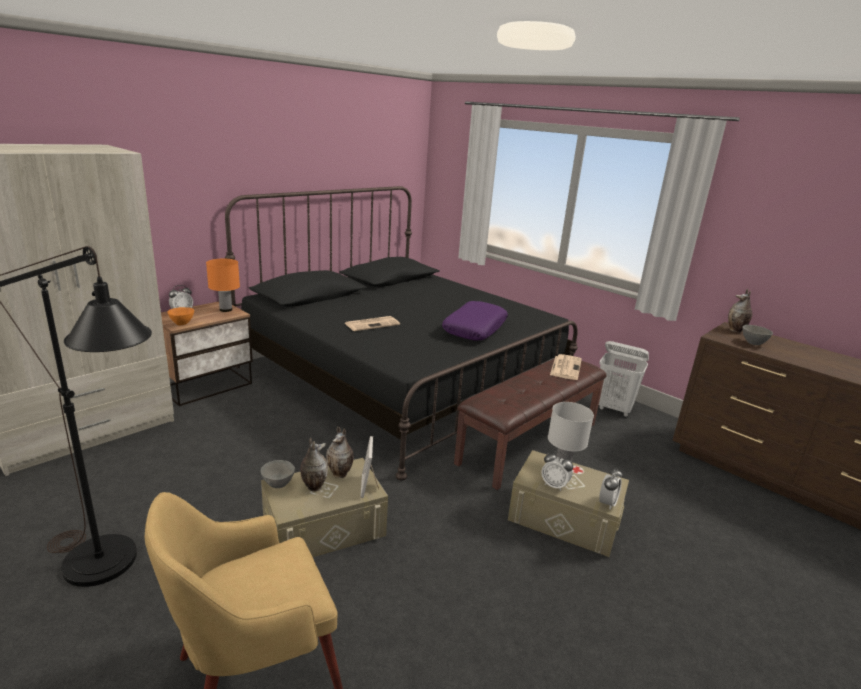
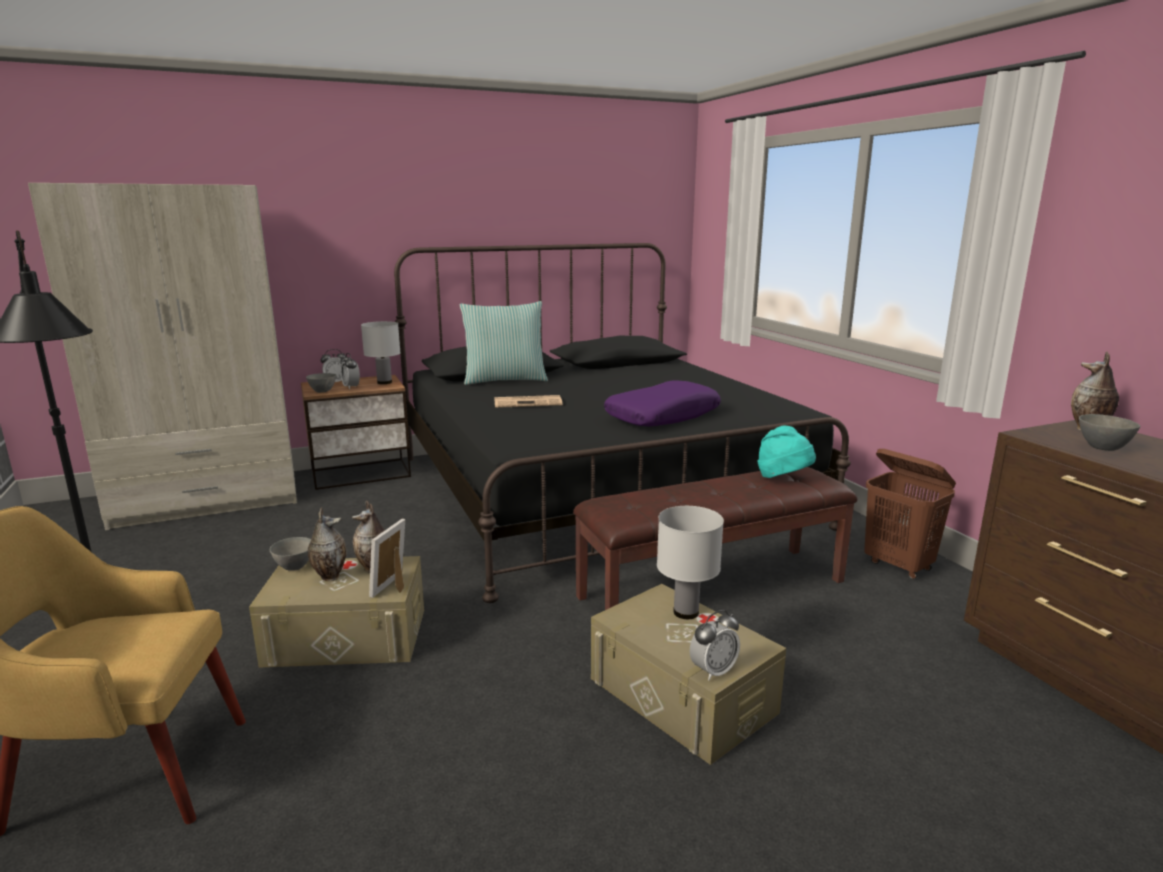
camera: 25 degrees right, 5 degrees down
(182, 323) = (323, 391): orange bowl -> grey bowl
(226, 310) = (385, 382): orange table lamp -> white table lamp
(329, 302) = (505, 380): none -> pillow
(554, 485) = (649, 632): alarm clock -> alarm clock (351, 387)
(565, 367) = (783, 478): newspaper -> turquoise hat
(614, 409) = (899, 566): white laundry basket -> brown laundry basket

